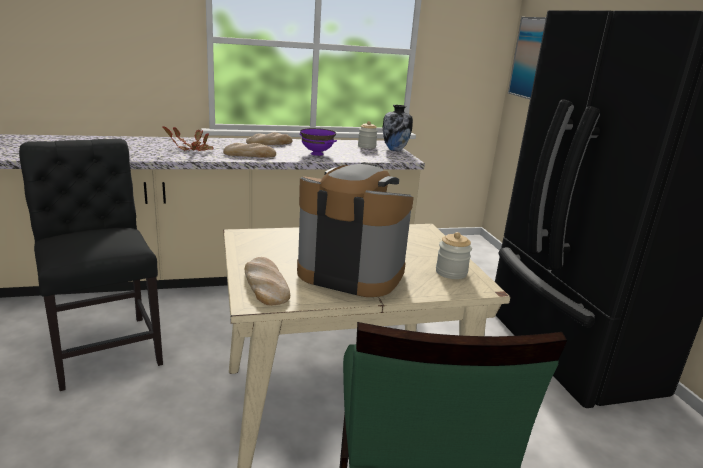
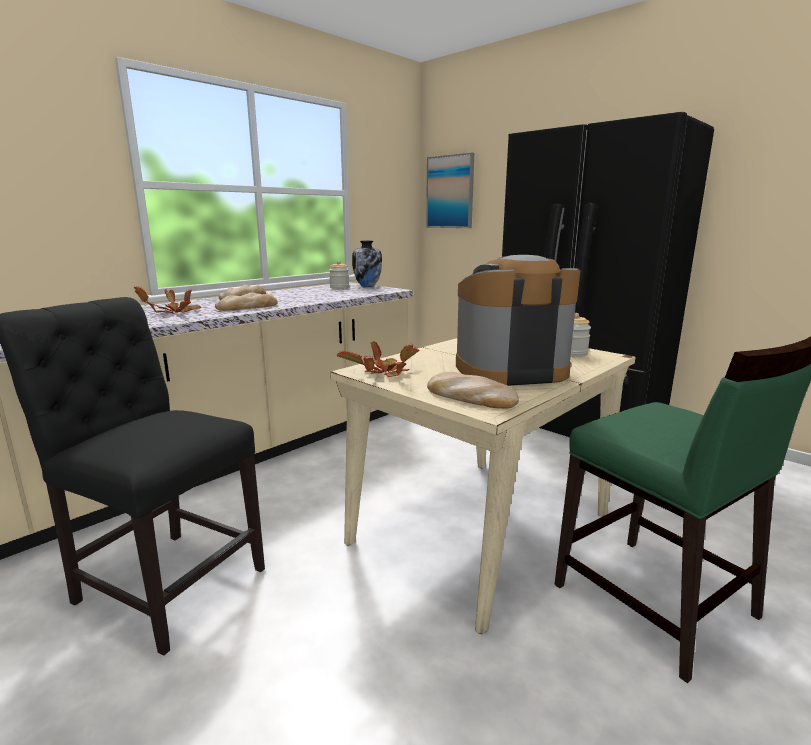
camera: 30 degrees left, 5 degrees down
(251, 243) = (383, 374): none -> potted plant
(317, 154) = (310, 297): purple bowl -> none

